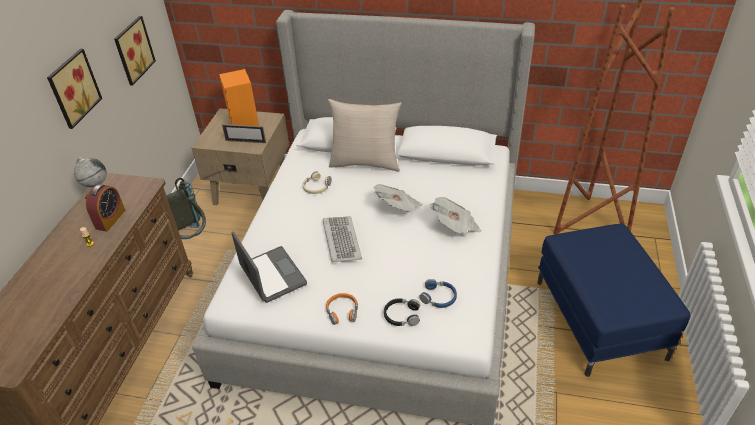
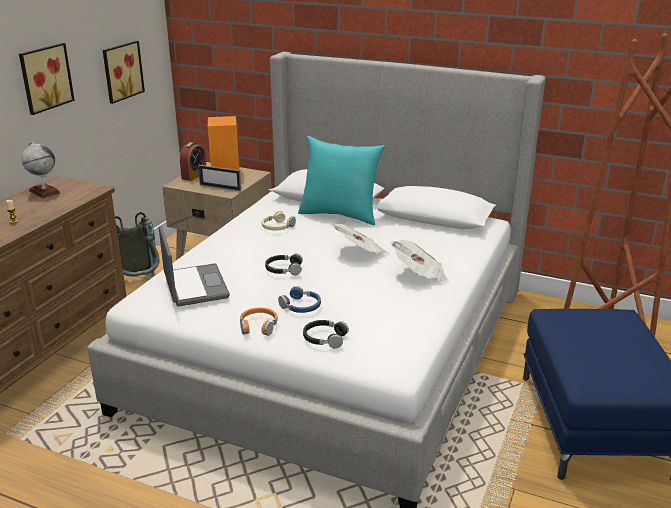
camera: 10 degrees right, 15 degrees down
(110, 219) = (44, 207): alarm clock -> alarm clock (194, 175)
(341, 240) = (283, 269): keyboard -> black headphones
(365, 162) = (340, 214): beige pillow -> turquoise pillow
(438, 297) = (375, 329): blue headphones -> blue headphones (301, 306)

